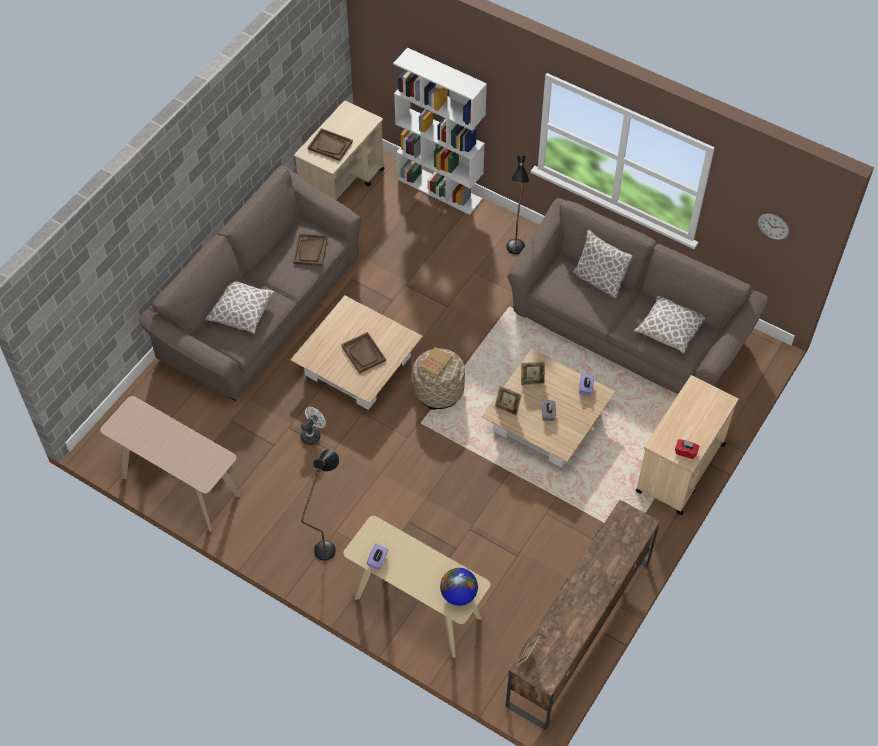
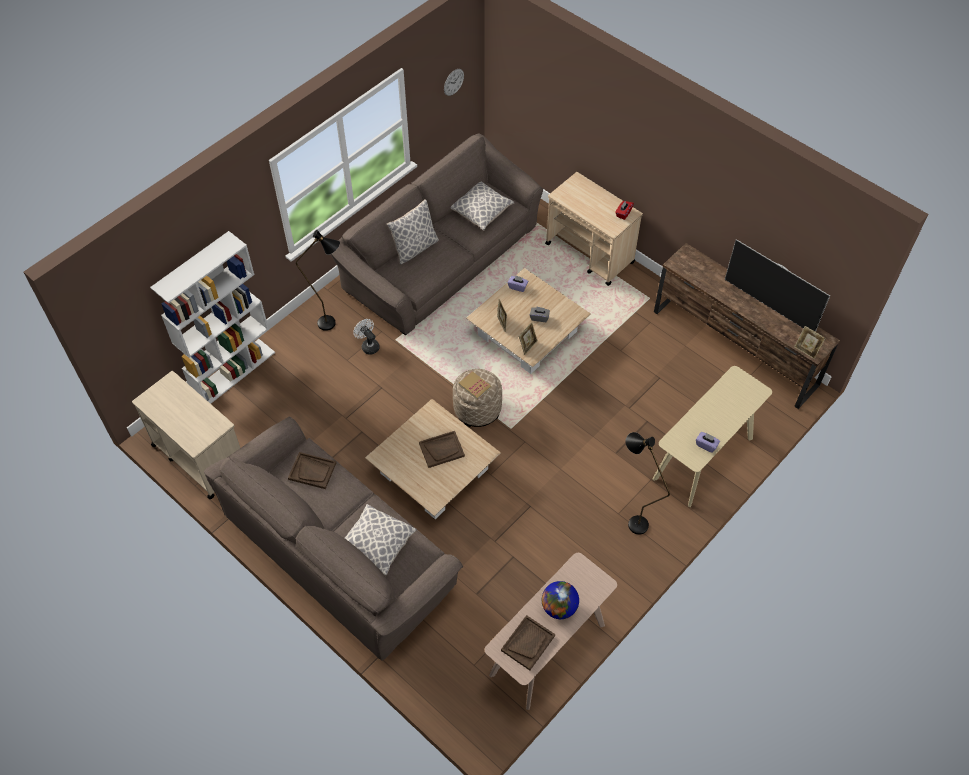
camera: 80 degrees left, 0 degrees up
(312, 434) = (507, 520): white fan -> white fan (368, 345)
(330, 145) = (193, 422): brown tray -> brown tray (528, 643)
(458, 594) = (744, 389): globe -> globe (559, 607)
(584, 614) = (769, 306): none -> television

